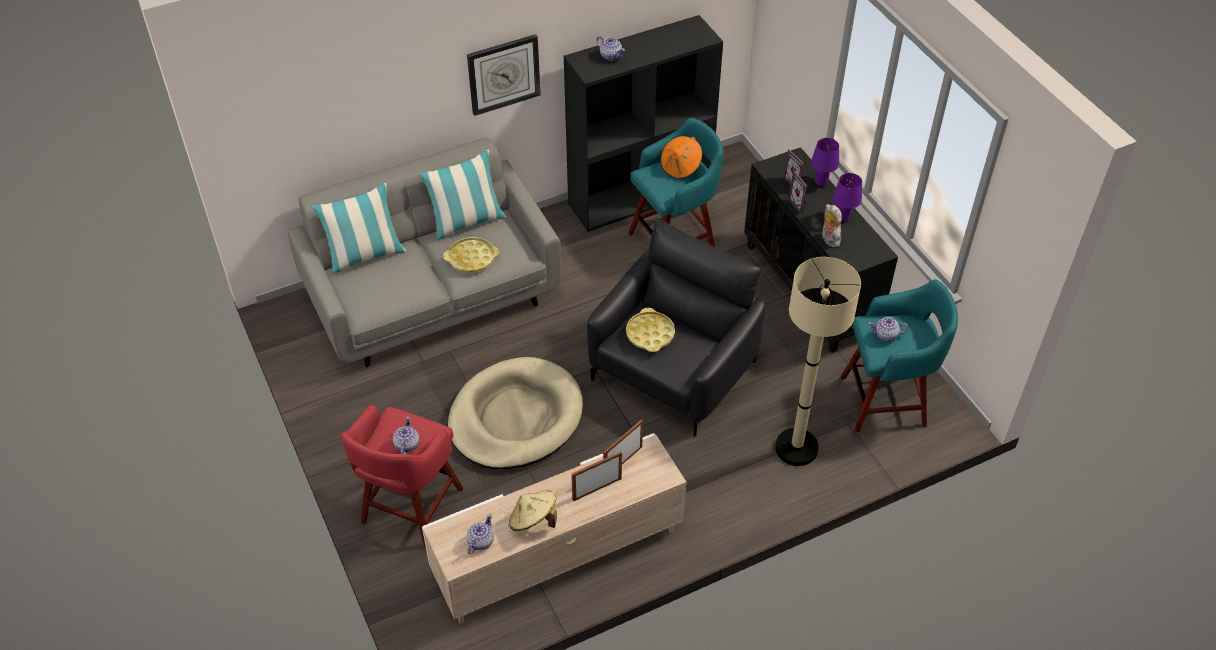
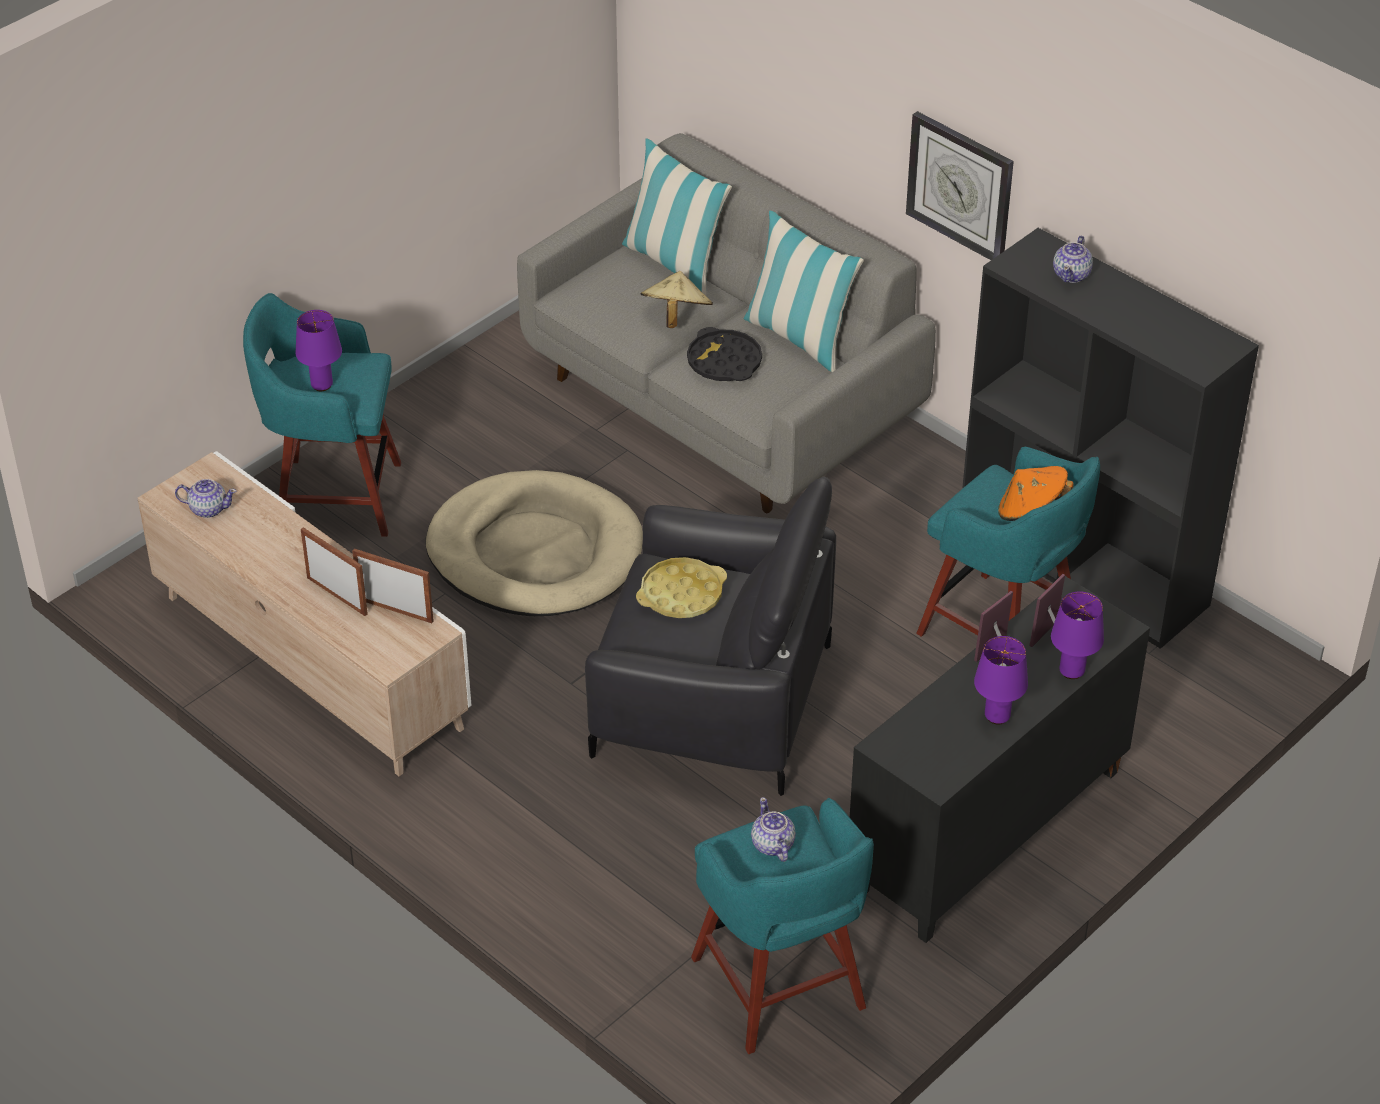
camera: 70 degrees right, 5 degrees down
(406, 445) = (322, 385): teapot -> purple table lamp
(410, 508) = (334, 496): red stool -> turquoise stool
(471, 258) = (724, 362): yellow tray -> black tray
(533, 520) = (260, 548): beige hat -> beige hat (675, 317)
(796, 448) = (621, 887): beige floor lamp -> none
(828, 239) = (931, 707): plush toy -> none

